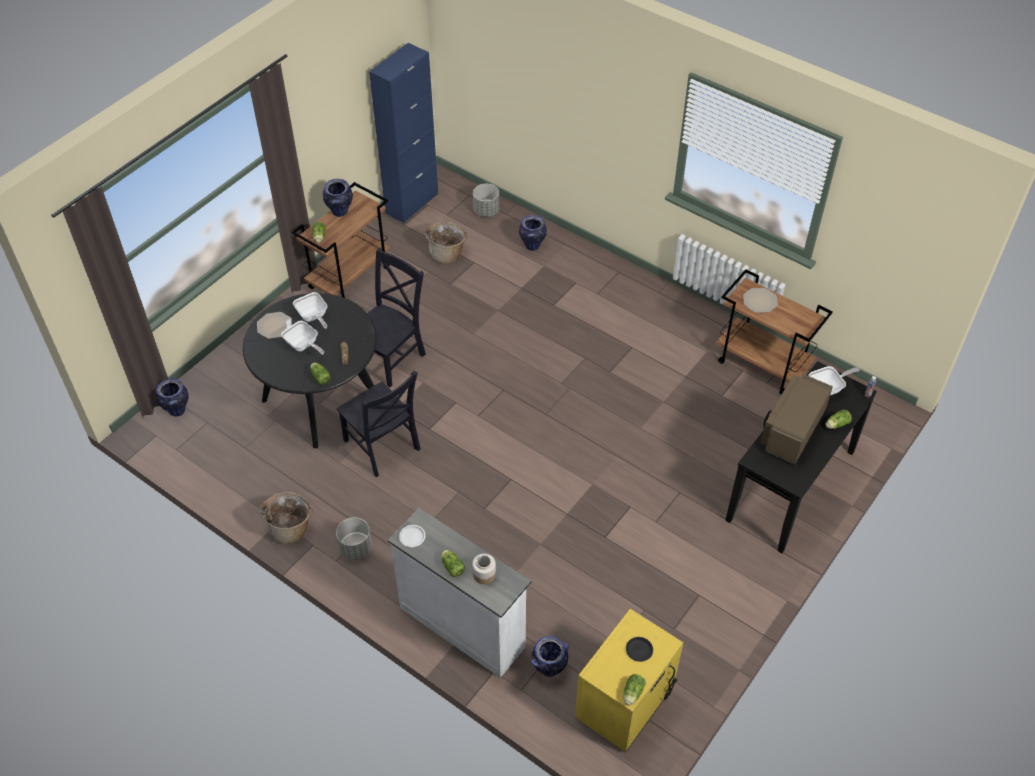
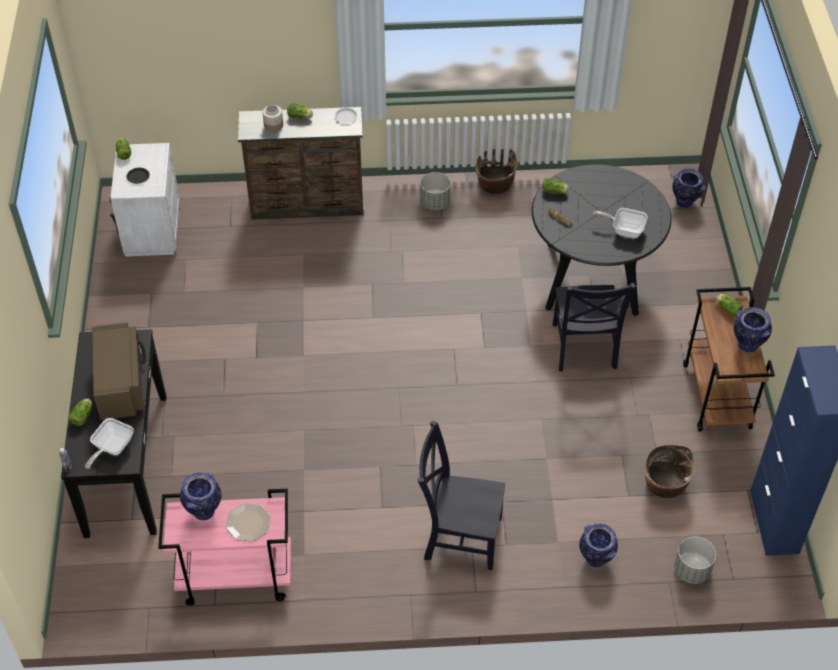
camera: 140 degrees right, 0 degrees up
(274, 326) = (642, 204): plate -> none
(303, 346) = (599, 205): frying pan -> none
(383, 447) = (499, 276): black chair -> black chair (459, 536)
(462, 625) = (308, 205): white dresser -> brown dresser
(549, 669) = (222, 217): vase -> vase (204, 511)
(625, 704) = (151, 229): yellow nightstand -> white nightstand
(763, 365) = (235, 578): brown cart -> pink cart

